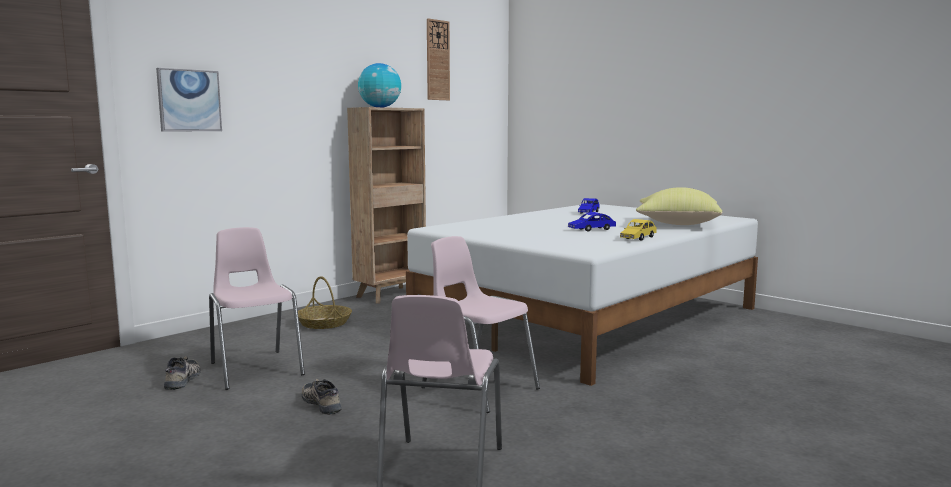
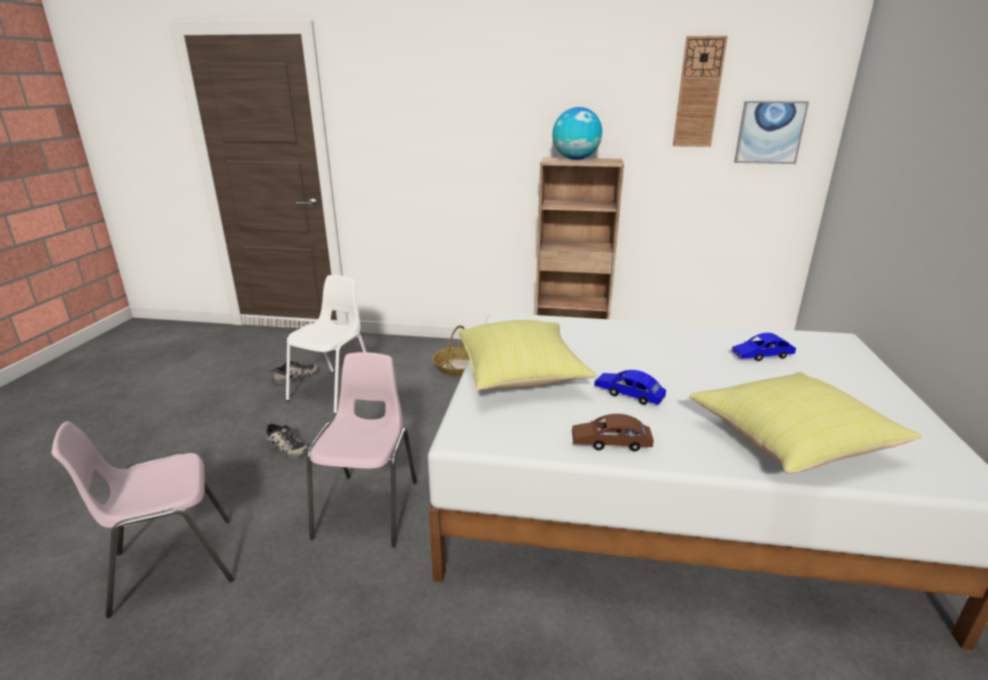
camera: 55 degrees right, 15 degrees up
(189, 100) = (384, 149): picture -> picture (769, 132)
(256, 368) = (334, 390): pink chair -> white chair
(323, 403) = (285, 448): shoe -> shoe turned 105 degrees clockwise
(531, 237) = (521, 376): none -> yellow pillow
(638, 238) = (610, 443): yellow toy car -> brown toy car

